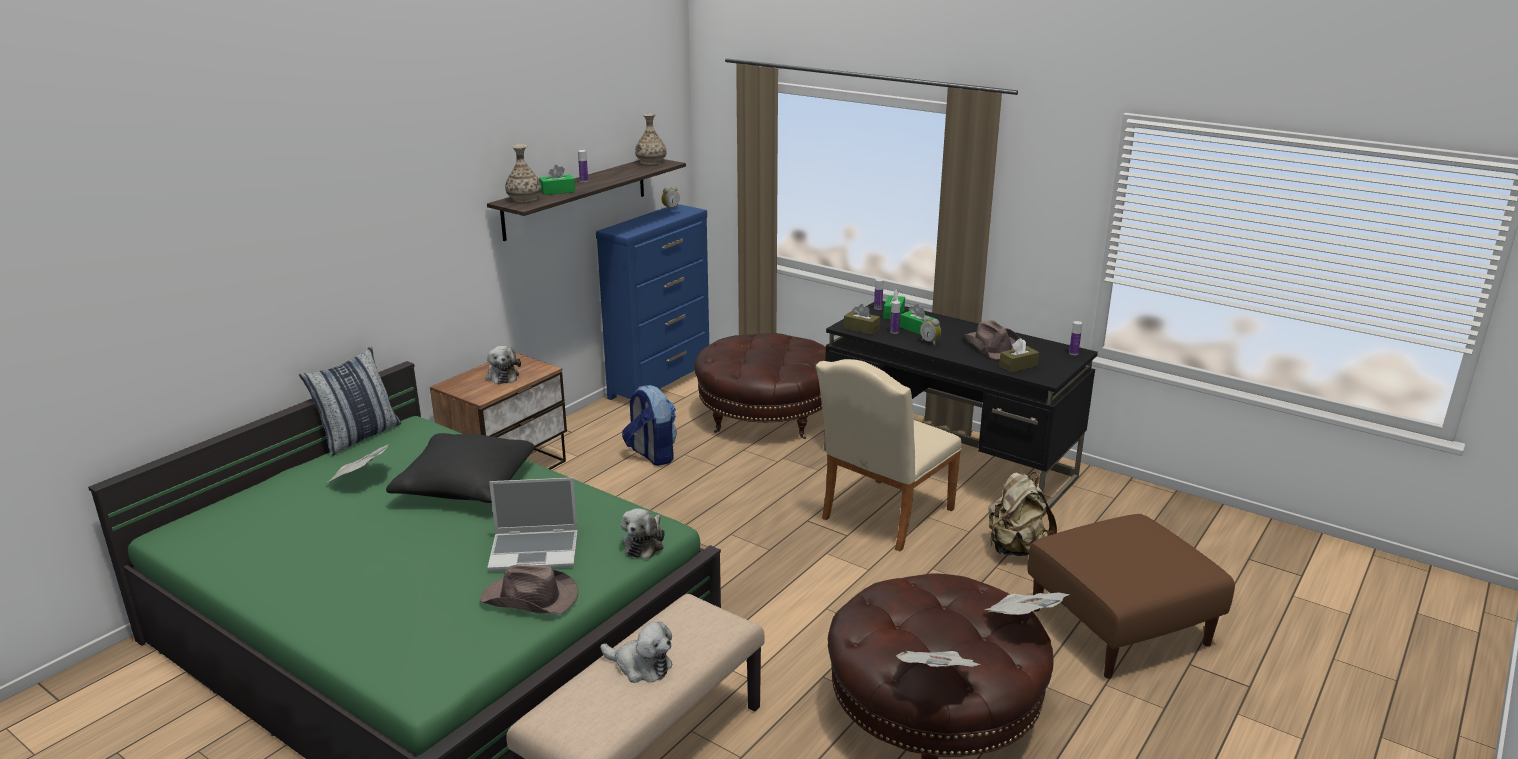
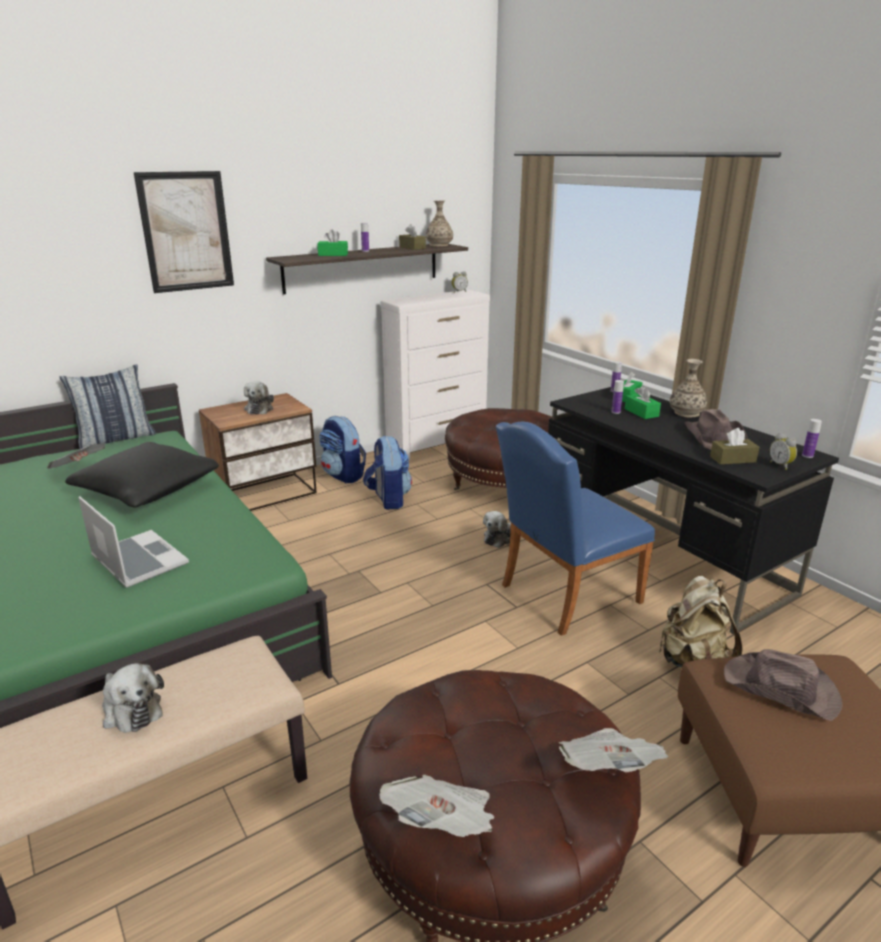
camera: 20 degrees right, 0 degrees up
(412, 189) = (186, 232): none -> picture
(524, 199) = (298, 257): vase -> vase (686, 413)
(530, 598) = (83, 606): brown hat -> brown hat (781, 689)
(535, 551) = (137, 560): laptop -> laptop turned 150 degrees counterclockwise
(581, 436) = (343, 475): none -> backpack
(644, 544) = (238, 574): plush toy -> plush toy (499, 538)
(661, 383) = (437, 444): blue dresser -> white dresser
(861, 329) = (584, 406): brown tissue box -> brown tissue box (412, 248)
(882, 517) = (563, 596): beige chair -> blue chair
(930, 342) = (647, 425): alarm clock -> alarm clock (781, 465)

